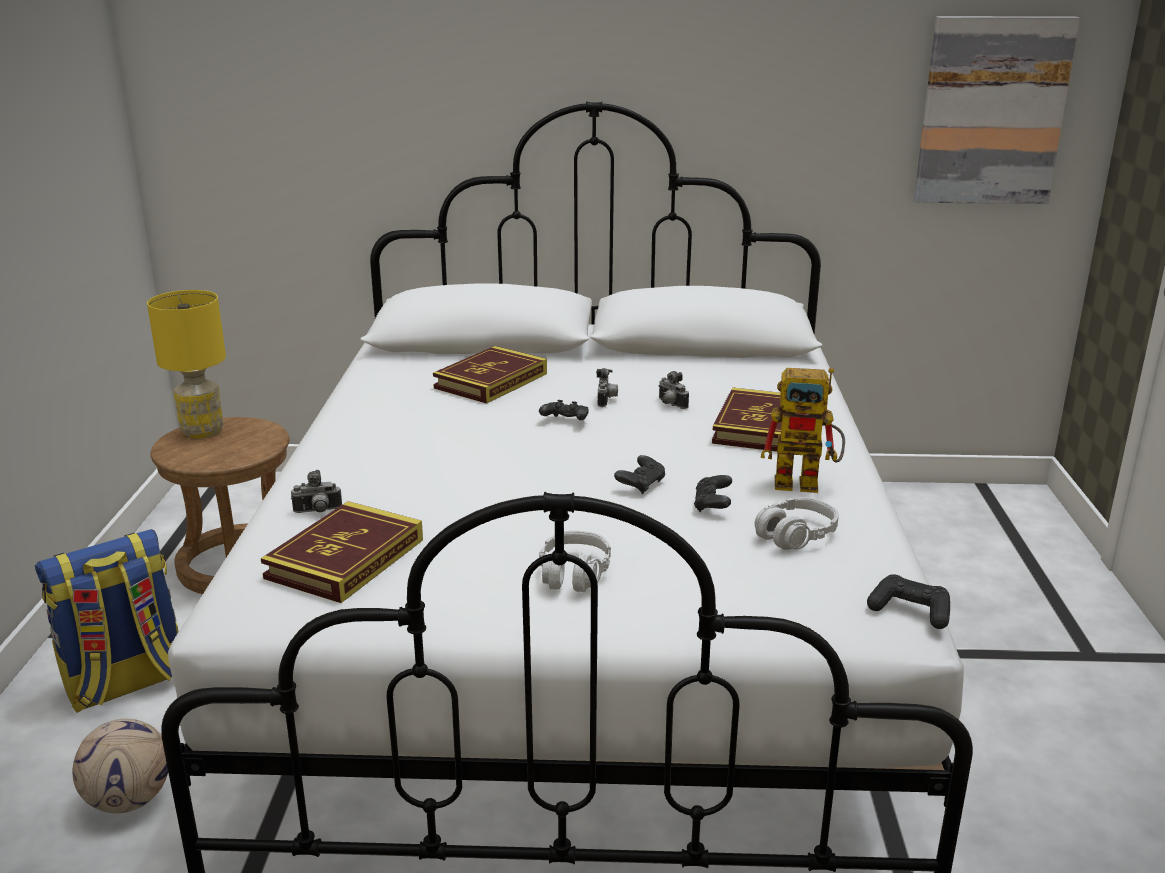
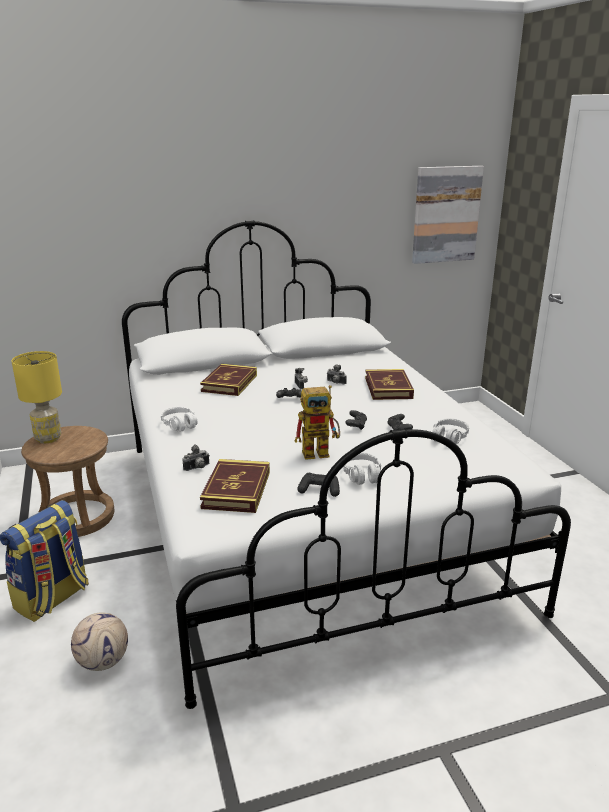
camera: 20 degrees left, 0 degrees up
(353, 437) = (179, 425): none -> white headphones
(807, 483) = (433, 412): toy robot -> toy robot (321, 452)
(910, 611) = (526, 463): black game controller -> black game controller (319, 490)

